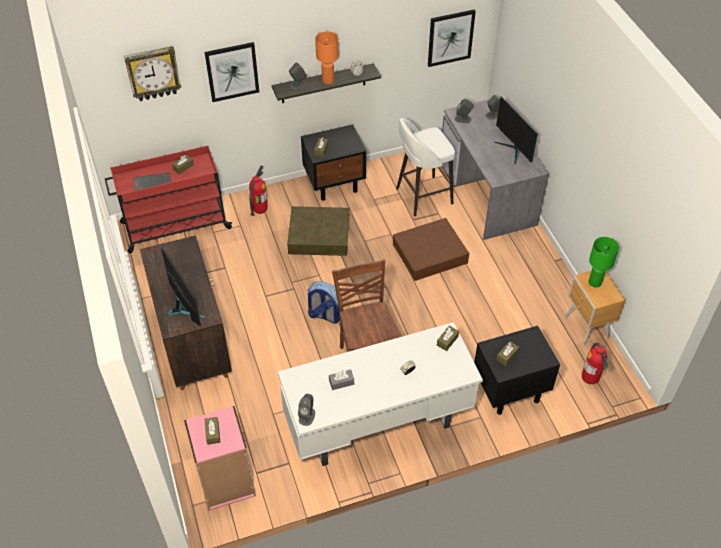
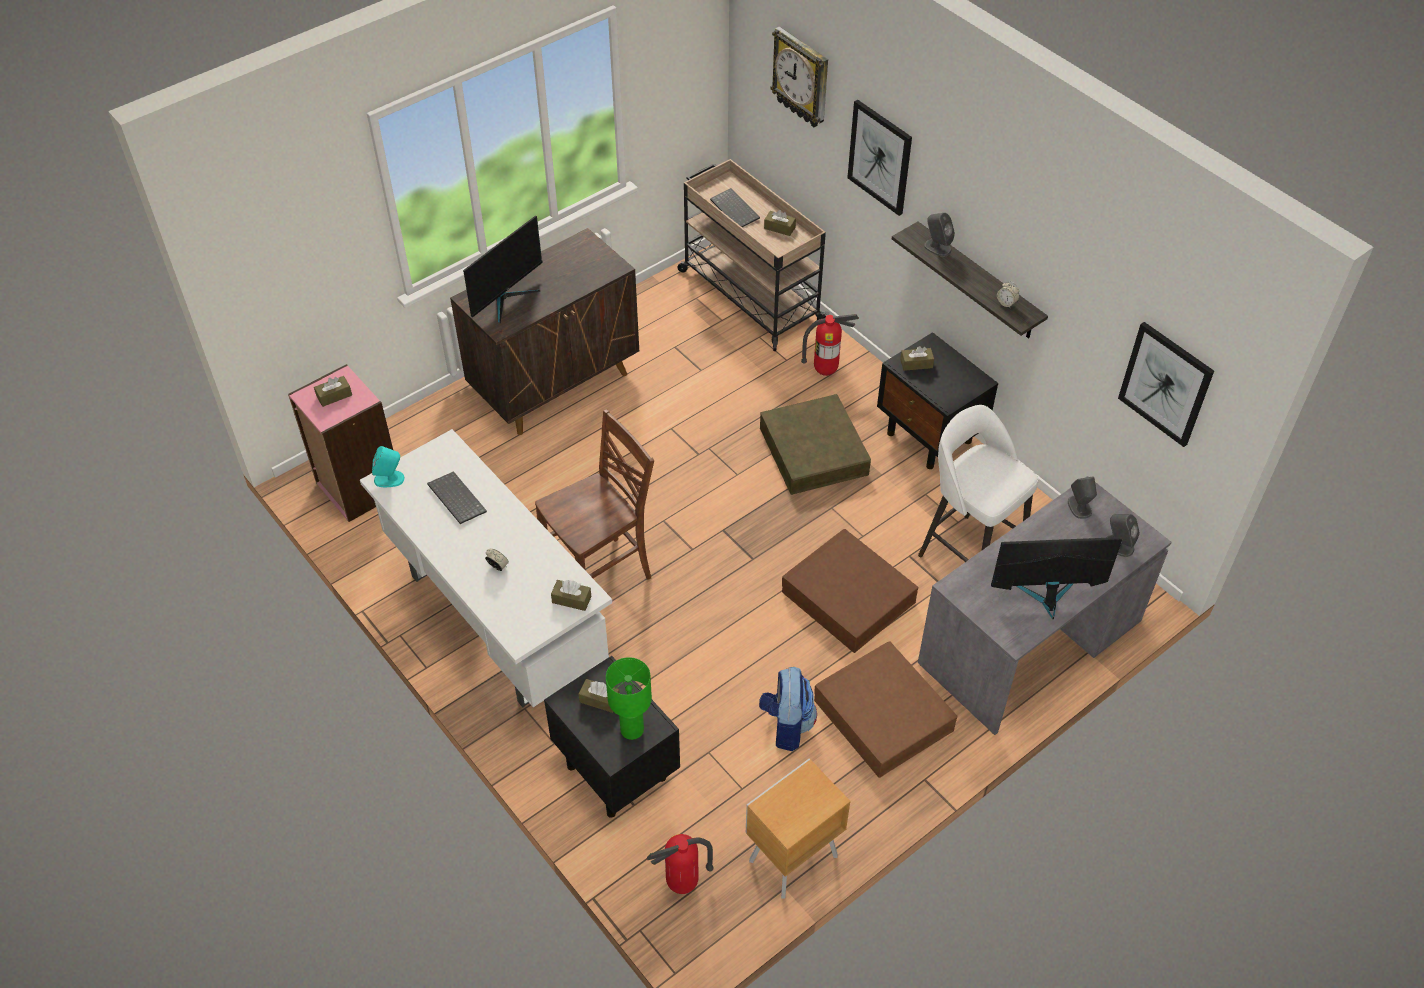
camera: 70 degrees right, 0 degrees up
(174, 226) = (749, 295): red cart -> beige cart
(307, 416) = (389, 479): grey speaker -> turquoise speaker
(324, 315) = (665, 503): backpack -> backpack (786, 725)
(328, 80) = (968, 277): orange table lamp -> none
(341, 382) = (455, 499): grey tissue box -> keyboard
(511, 264) = (883, 715): none -> brown storage box
(514, 149) = (1046, 595): monitor -> monitor turned 45 degrees clockwise
(595, 282) = (807, 793): green table lamp -> green table lamp (633, 730)

